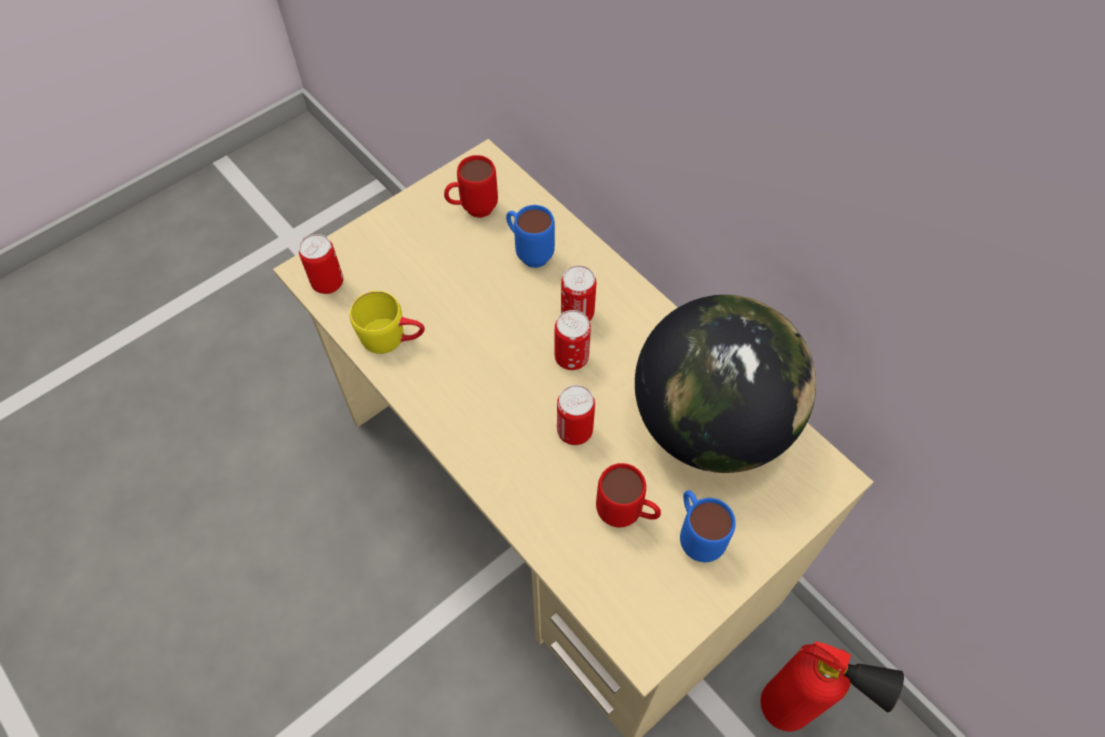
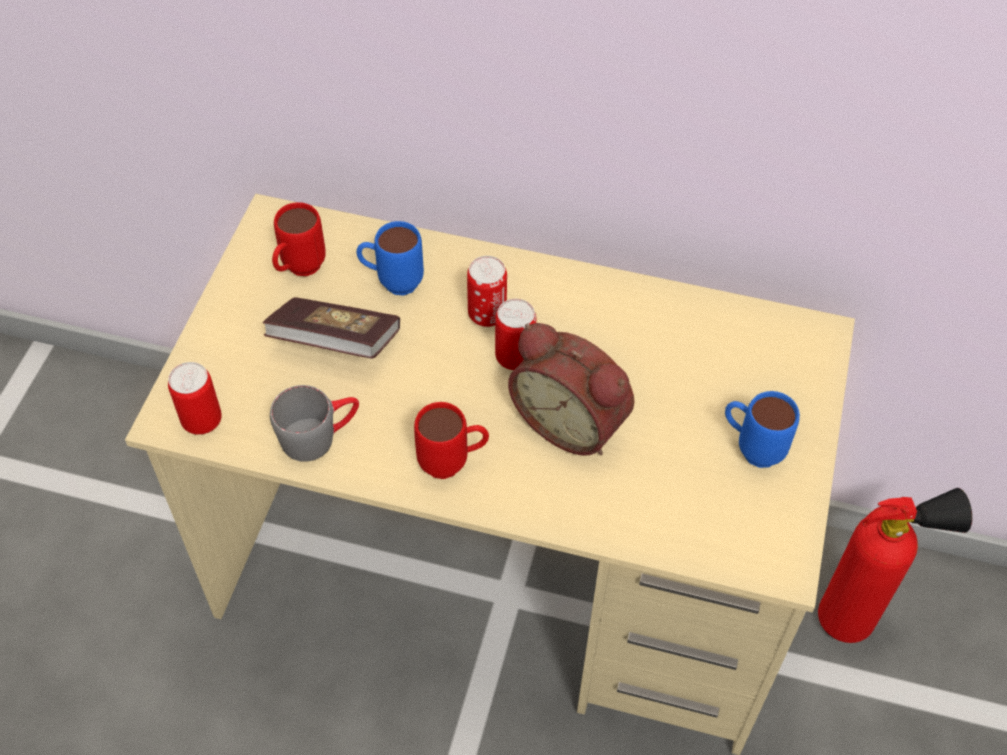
camera: 35 degrees left, 5 degrees down
(393, 337) = (319, 435): yellow mug -> grey mug
(455, 276) = (335, 342): none -> book
(574, 431) = (572, 421): can -> alarm clock
(626, 516) = (678, 467): red mug -> red mug (453, 463)
(710, 424) = (687, 346): globe -> none

